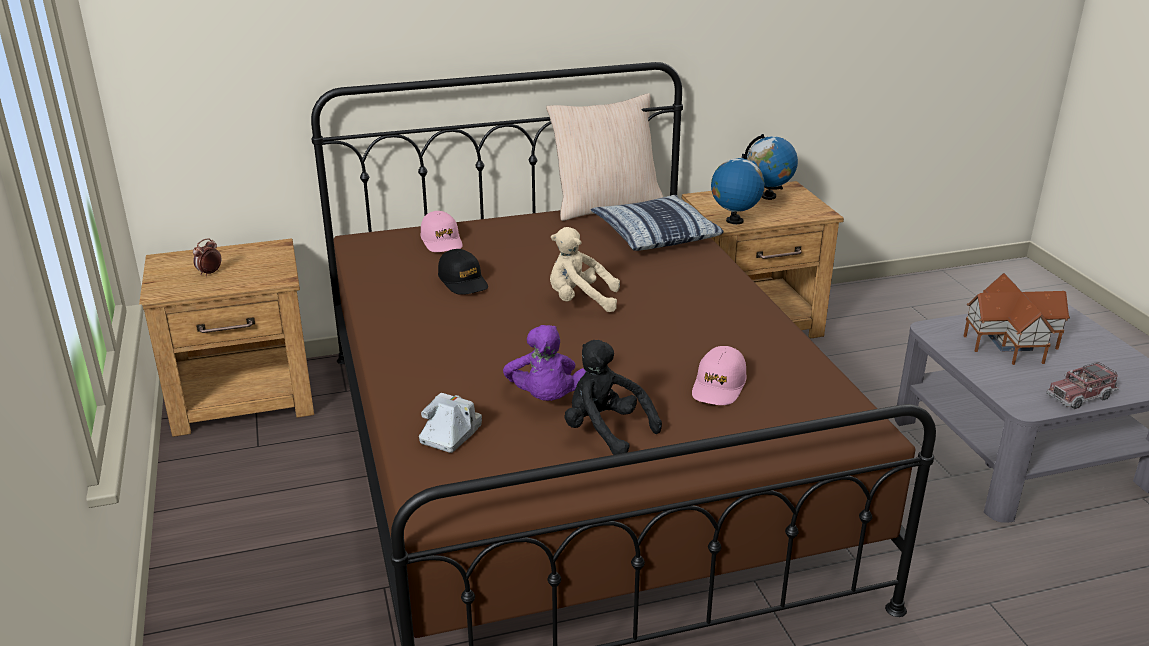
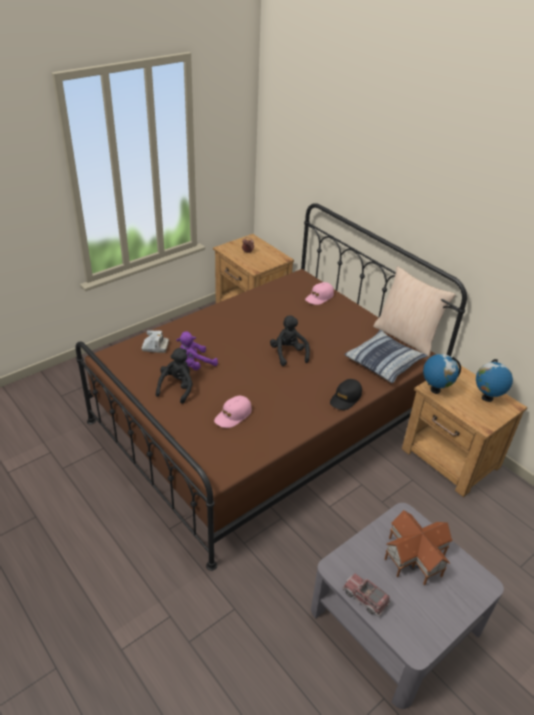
camera: 65 degrees right, 10 degrees up
(463, 281) = (283, 315): black cap -> black cap (345, 398)
(580, 301) = (288, 354): beige plush toy -> black plush toy
(719, 386) = (233, 415): pink cap -> pink cap turned 45 degrees counterclockwise

